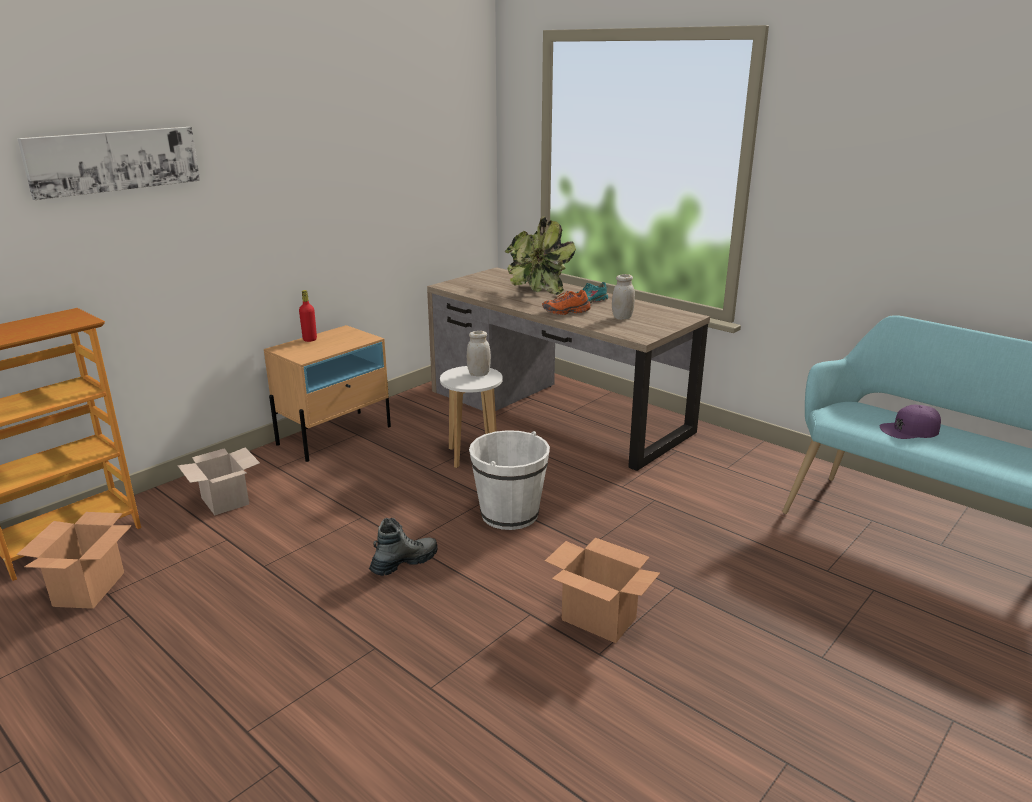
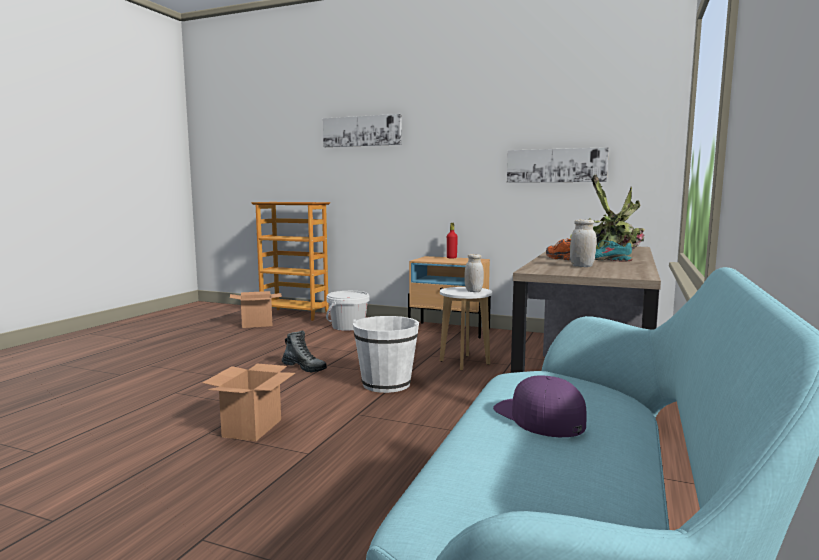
camera: 70 degrees right, 15 degrees down
(226, 501) = (348, 326): cardboard box -> white bucket
(400, 190) = (556, 165): none -> picture

